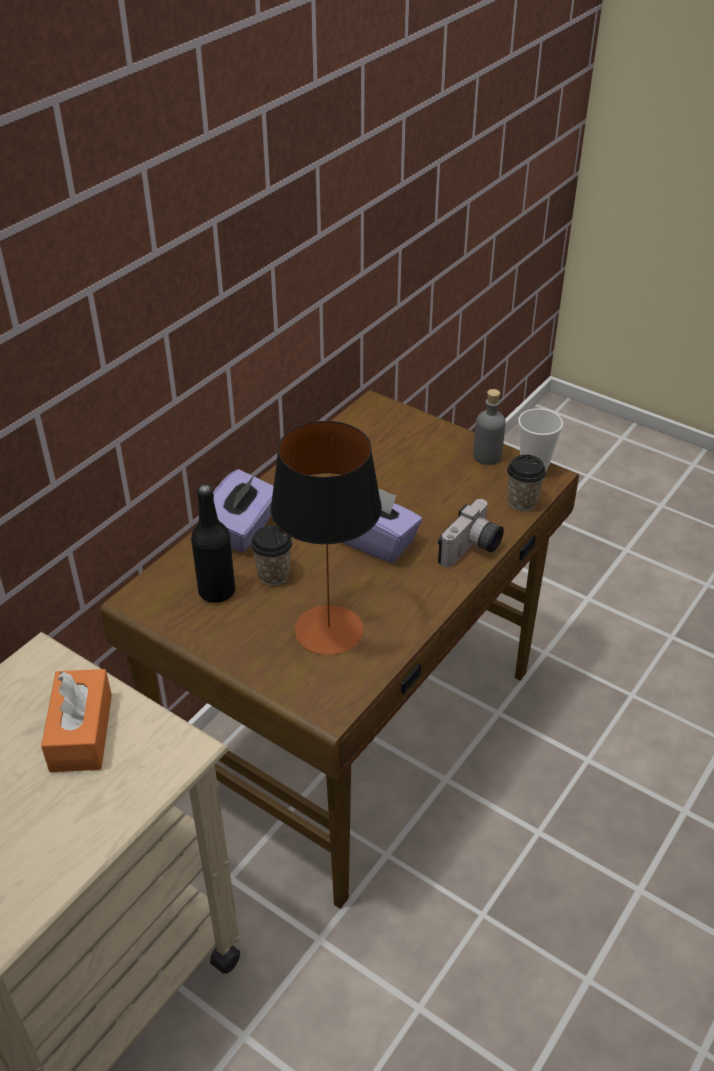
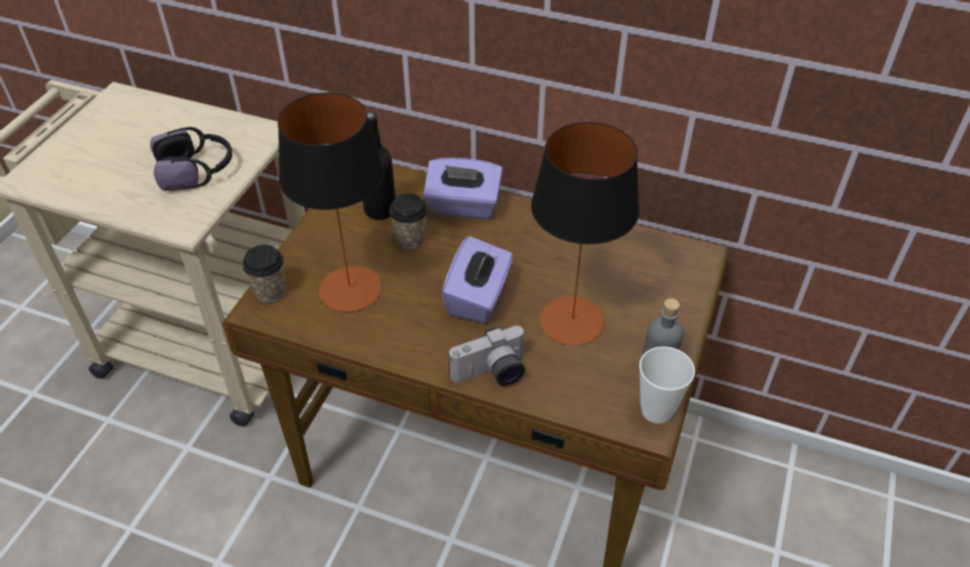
camera: 75 degrees right, 5 degrees up
(81, 732) = (197, 171): orange tissue box -> headphones
(425, 490) = (572, 321): none -> table lamp
(472, 550) = (491, 374): camera -> camera turned 45 degrees counterclockwise
(522, 502) = (589, 407): cup -> cup (270, 291)

